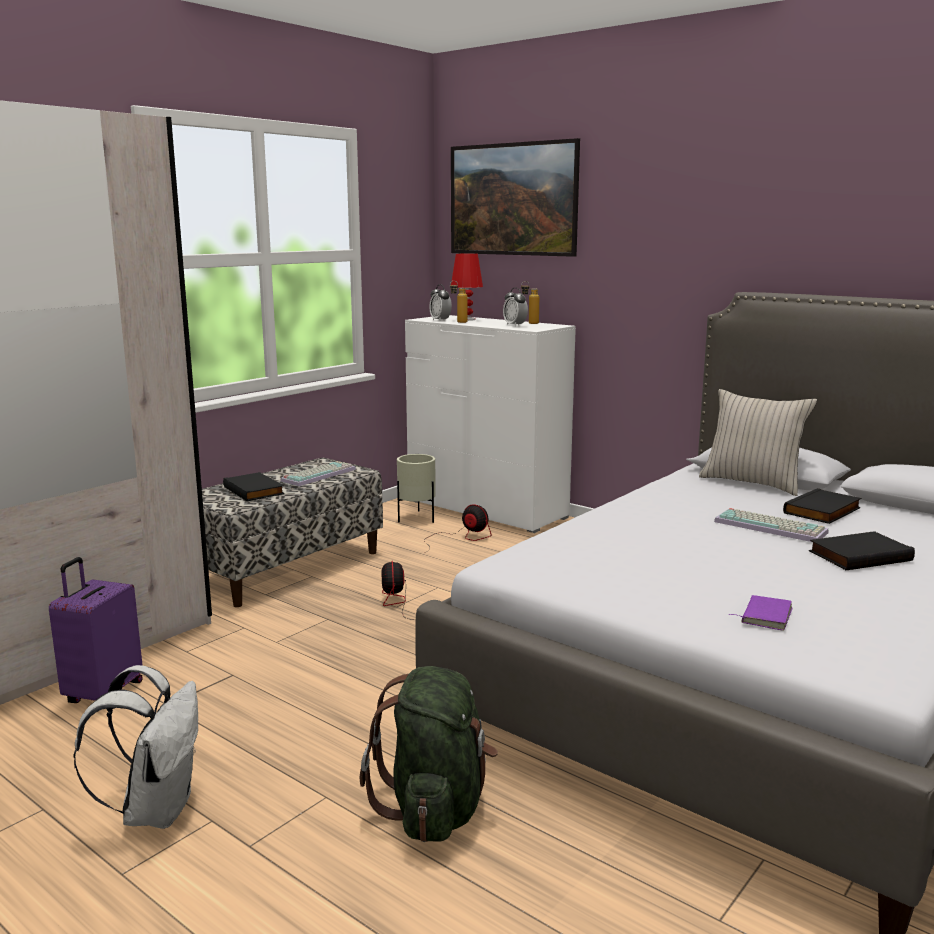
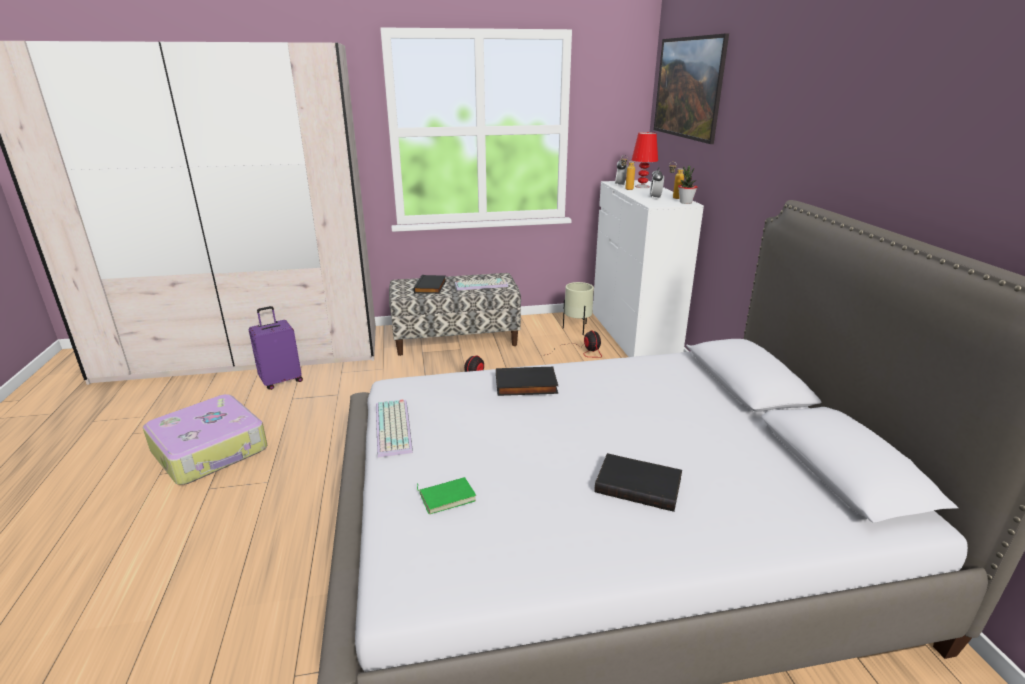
camera: 40 degrees right, 10 degrees up
(156, 809) = (211, 450): white backpack -> suitcase
(435, 808) = (293, 516): green backpack -> none
(553, 325) = (685, 202): none -> potted plant
(752, 483) = (713, 384): beige pillow -> none
(764, 615) = (447, 496): purple book -> green book
(772, 527) = (629, 429): keyboard -> keyboard (395, 428)
(823, 511) = (712, 432): black book -> black book (525, 385)

